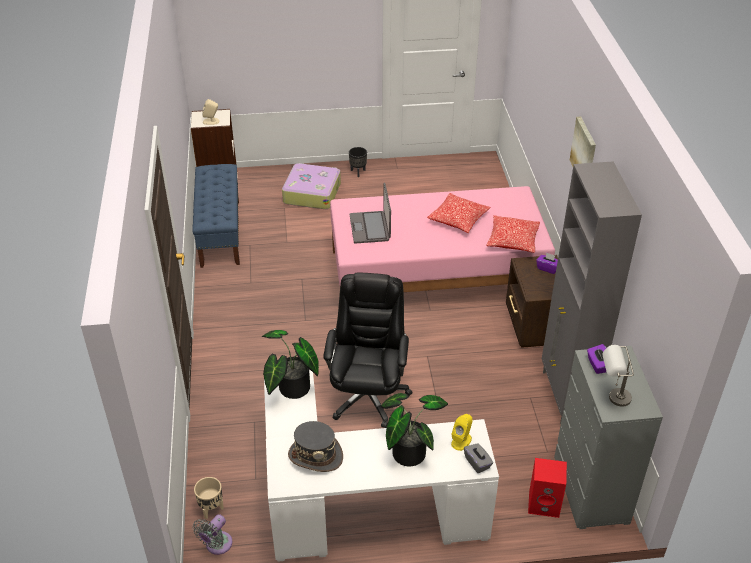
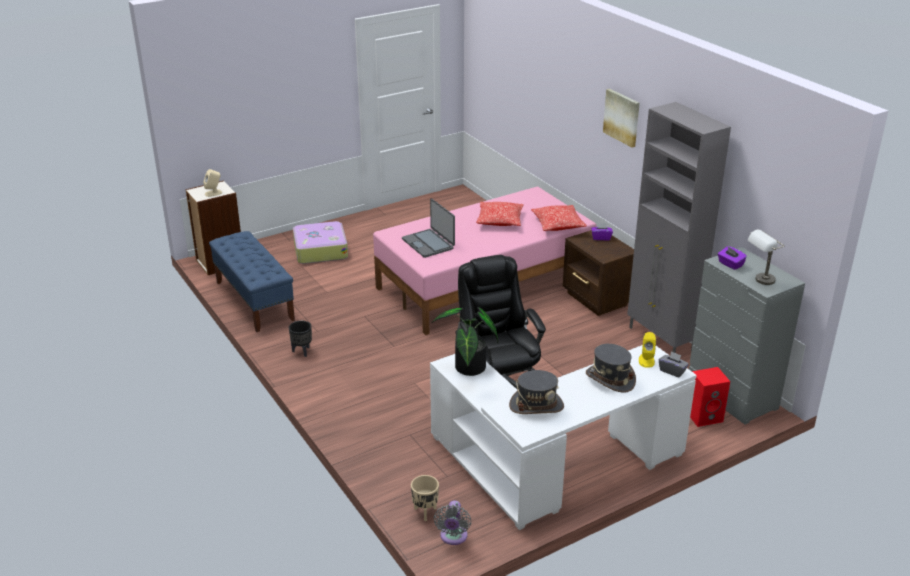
camera: 25 degrees left, 10 degrees down
(358, 172) = (351, 225): black planter -> black planter (302, 351)
(408, 450) = (610, 379): potted plant -> grey hat

